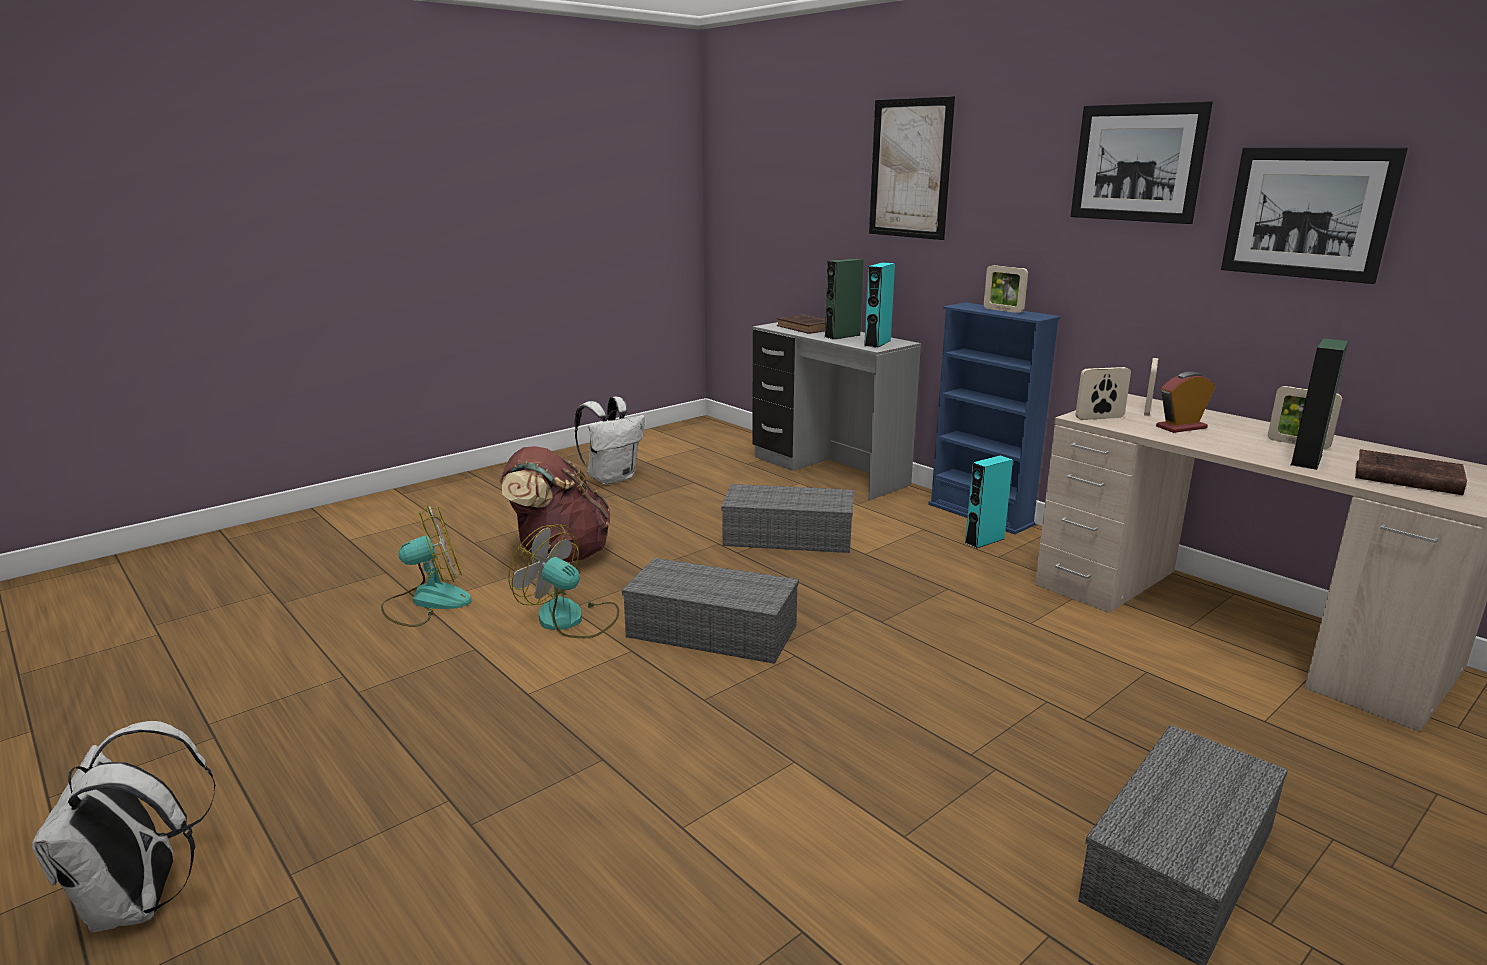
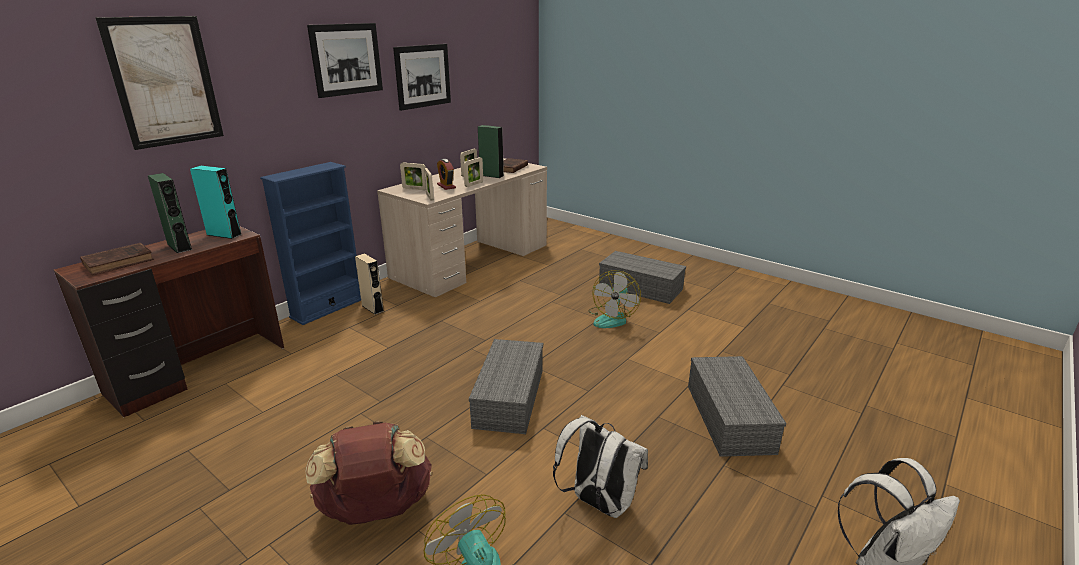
camera: 100 degrees left, 5 degrees up
(570, 619) = (505, 468): fan -> fan (612, 318)
(612, 478) = (134, 524): white backpack -> white backpack (598, 503)
(790, 536) = (351, 379): grey storage box -> grey storage box (727, 417)
(827, 471) = (200, 370): grey desk -> brown desk
(984, 540) = (372, 308): turquoise speaker -> beige speaker
(1003, 310) = (306, 170): picture frame -> picture frame (474, 184)

